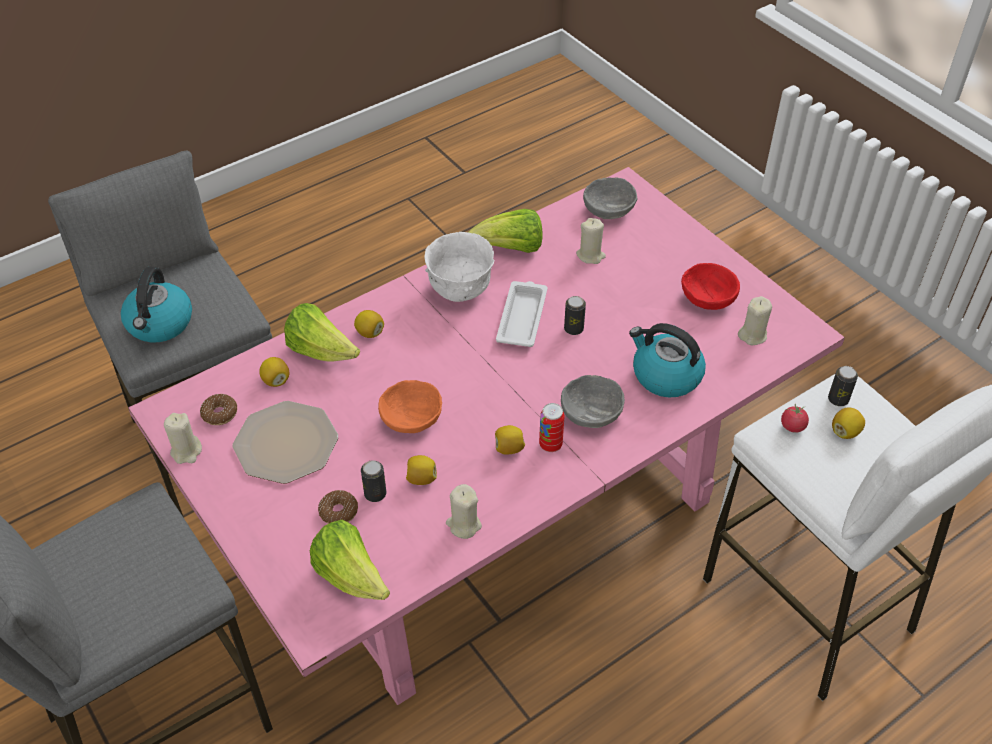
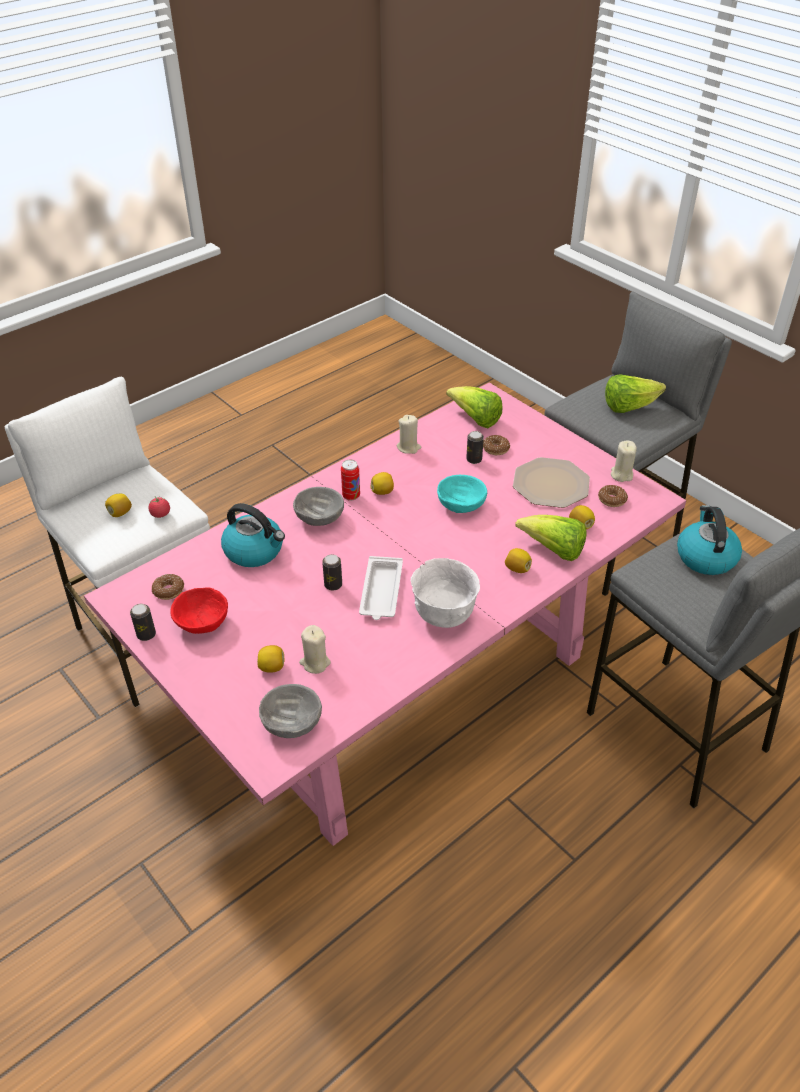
camera: 175 degrees right, 5 degrees down
(411, 419) = (461, 505): orange bowl -> turquoise bowl
(421, 478) = (444, 470): lemon -> lemon (272, 667)
(510, 249) = (400, 664): lettuce -> lettuce (629, 407)
(752, 335) = (168, 590): beige candle -> donut
(838, 399) = (115, 535): can -> can (146, 634)

